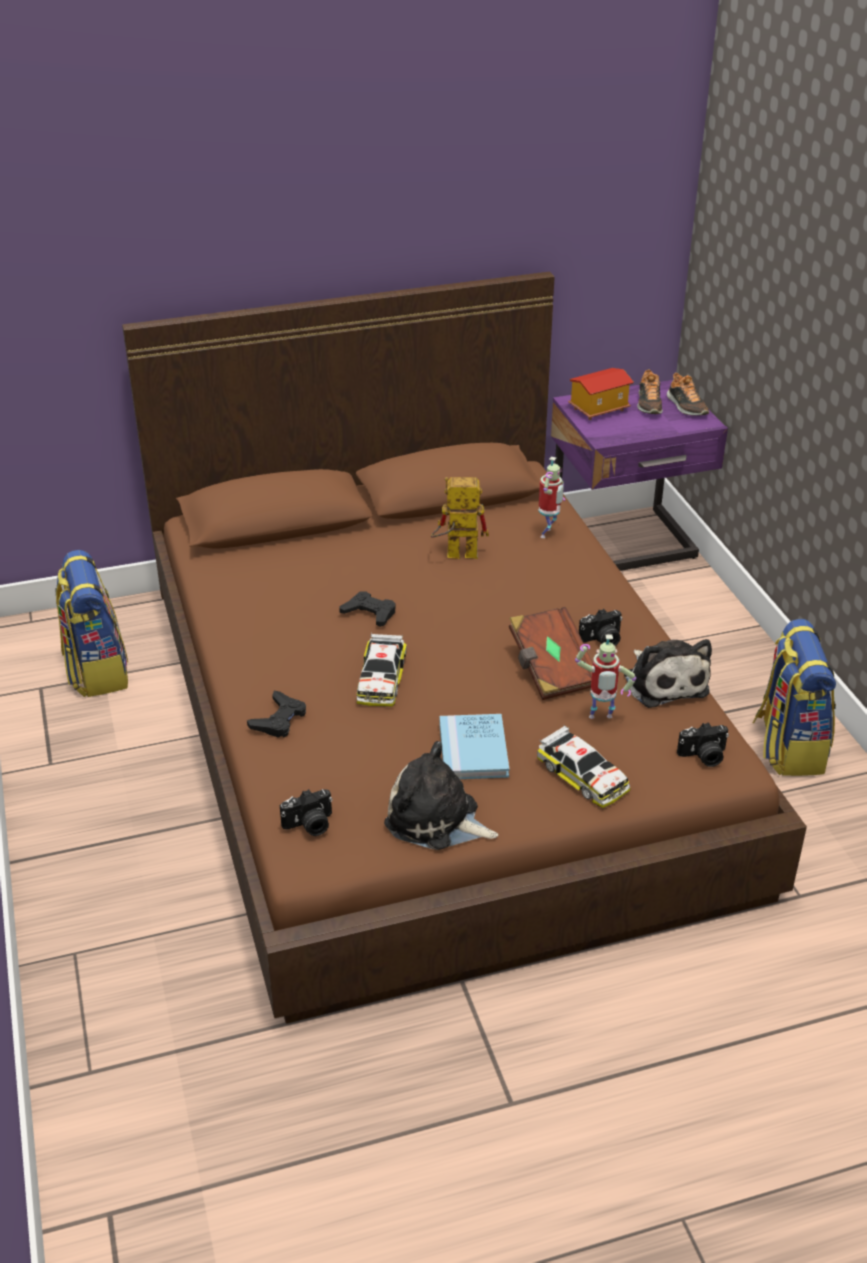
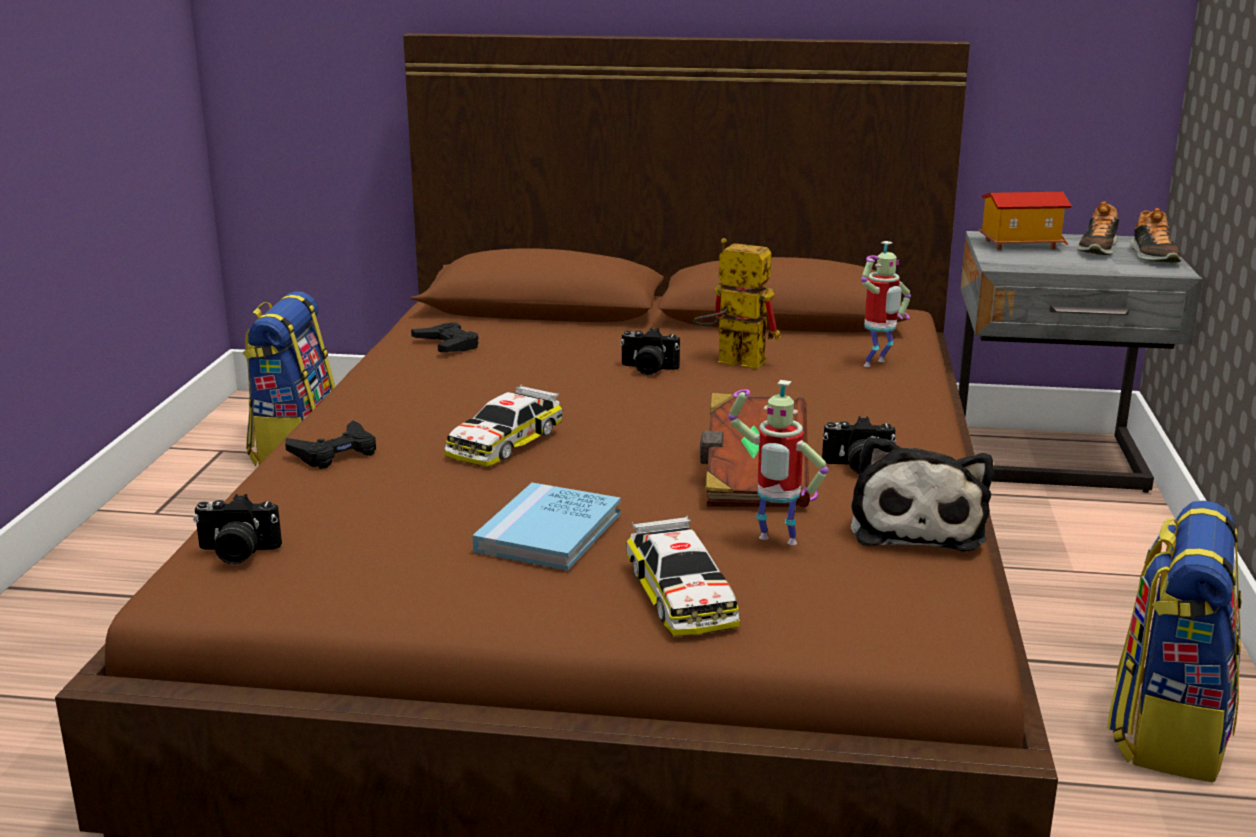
camera: 25 degrees right, 15 degrees down
(369, 613) = (562, 388): black game controller -> black game controller (447, 345)
(436, 820) = (413, 591): plush toy -> none
(626, 546) = (1050, 463): purple nightstand -> grey nightstand
(703, 756) = (906, 619): camera -> camera (648, 369)

